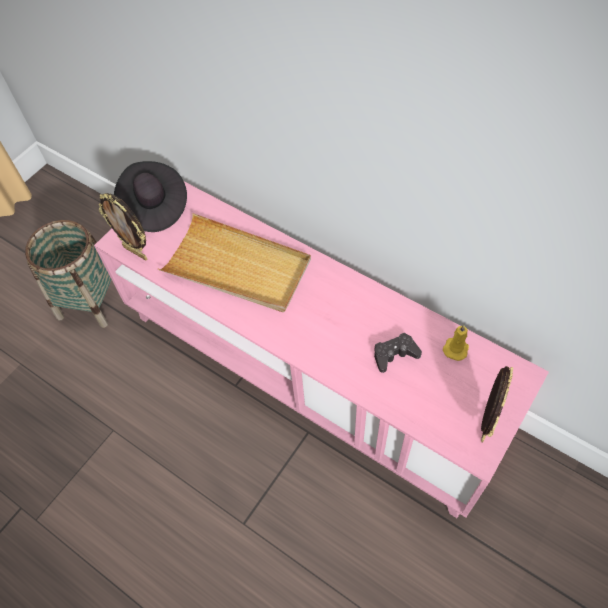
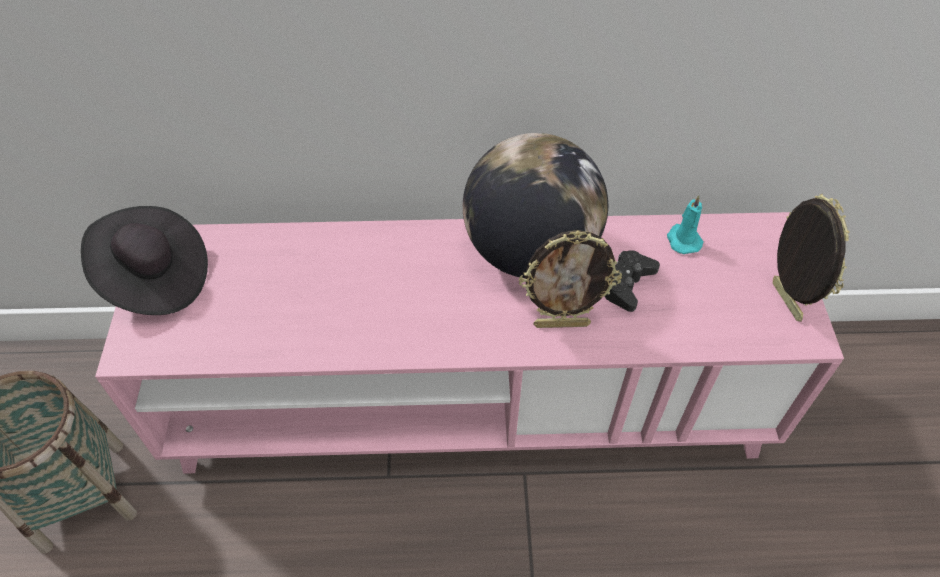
camera: 40 degrees left, 5 degrees down
(136, 252) = (175, 350): picture frame -> picture frame (561, 324)
(237, 267) = (344, 291): beige tray -> none
(355, 302) = (530, 252): none -> globe
(456, 348) = (683, 240): yellow candle -> turquoise candle

